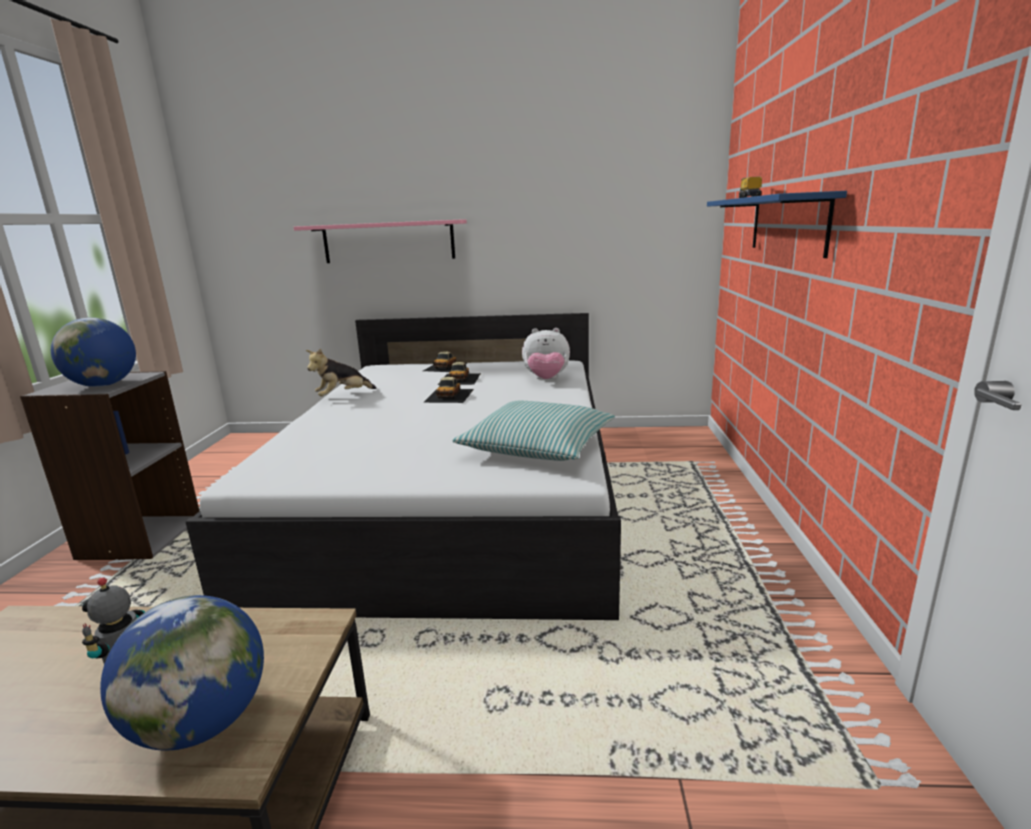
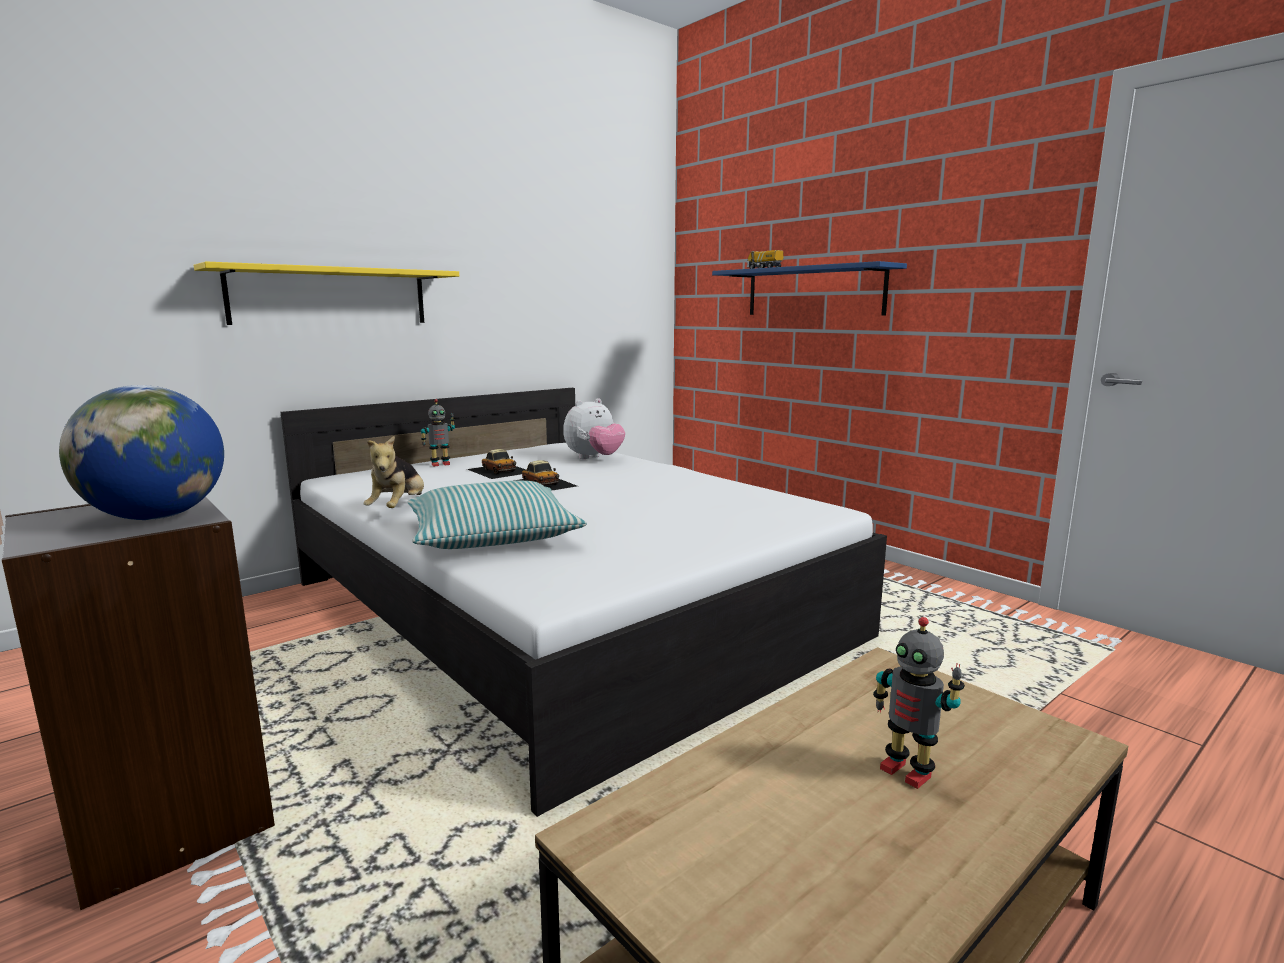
camera: 45 degrees left, 5 degrees down
(201, 723) = (998, 747): globe -> none
(388, 242) = (330, 296): pink shelf -> yellow shelf
(445, 366) = (440, 464): toy car -> toy robot
(537, 446) = (748, 500): pillow -> pillow (492, 536)

